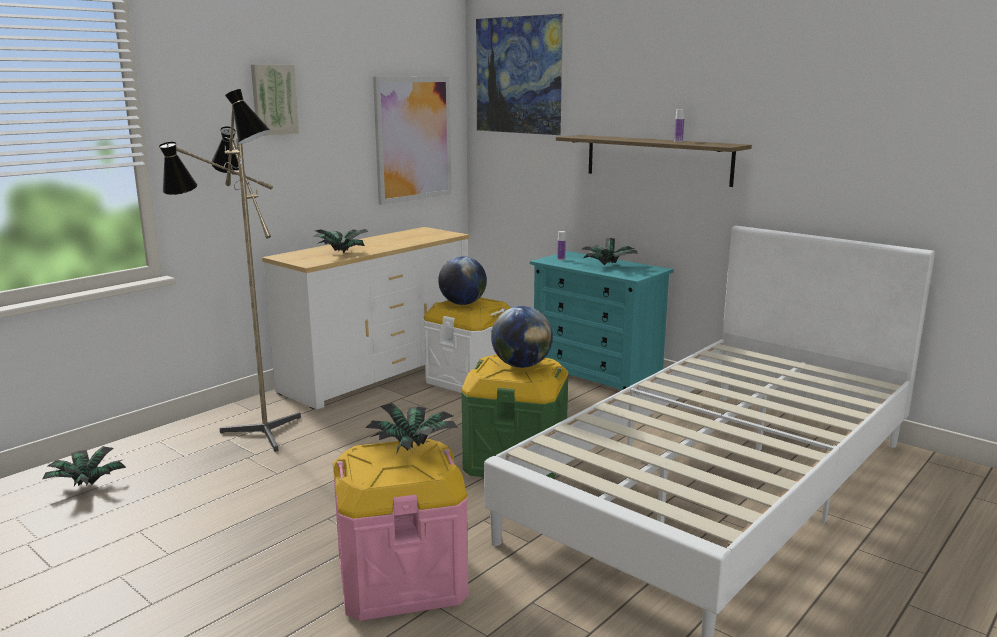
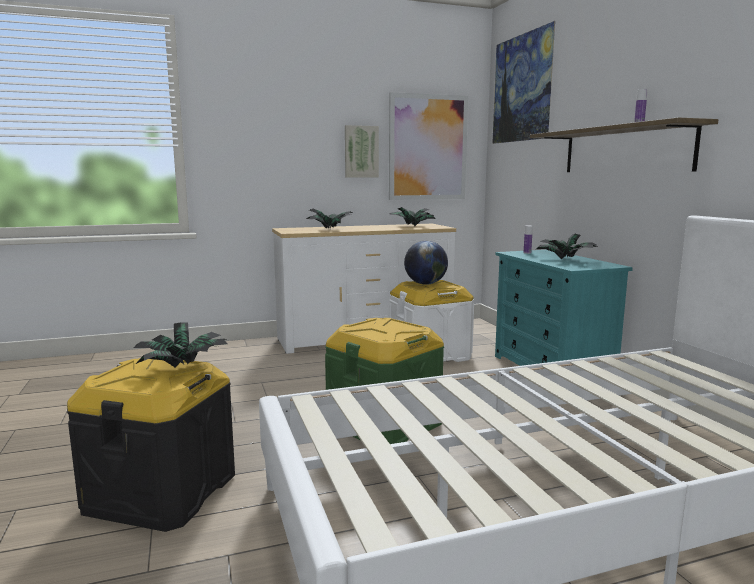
camera: 30 degrees right, 5 degrees down
(85, 484) = (91, 369): potted plant -> potted plant (411, 226)
(256, 435) = (225, 362): floor lamp -> none
(273, 100) = (293, 106): picture -> picture (361, 151)
(401, 578) = (161, 492): pink storage box -> black storage box
(521, 365) = (391, 328): globe -> none

